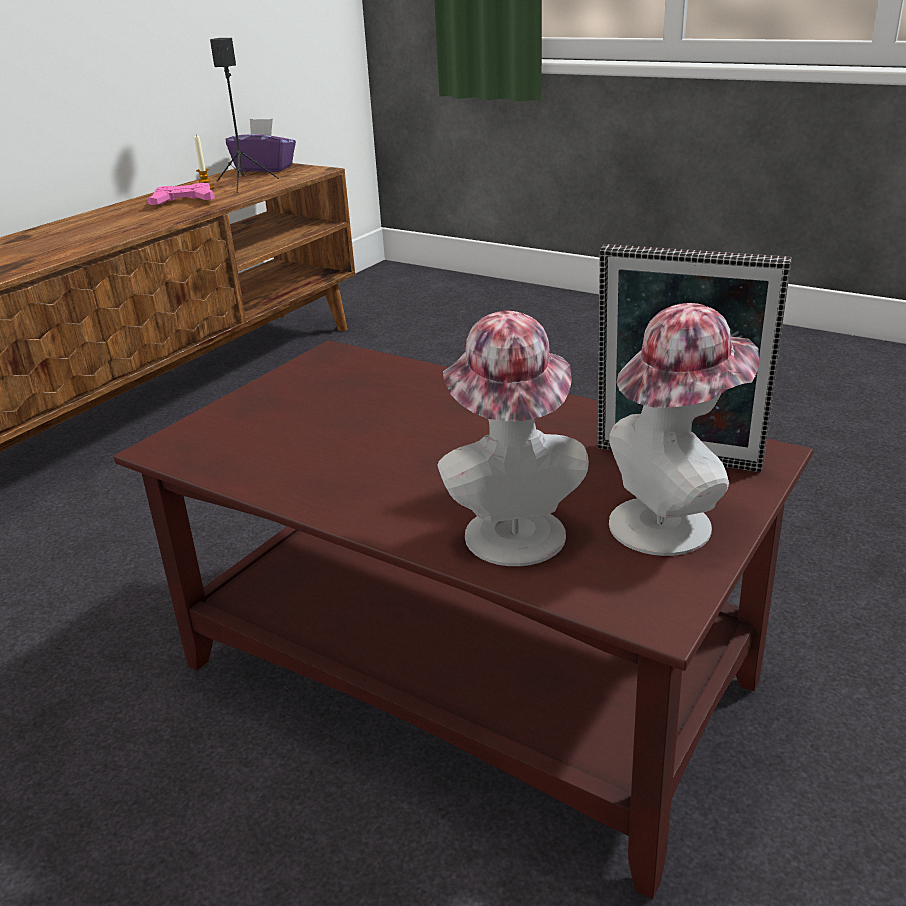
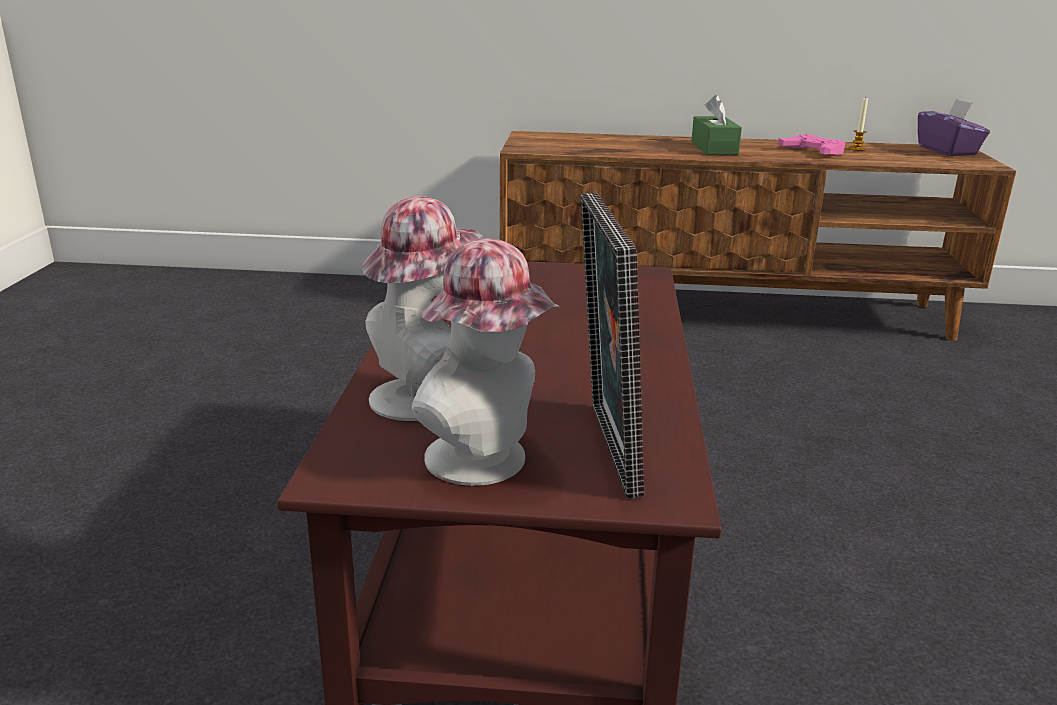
camera: 60 degrees right, 5 degrees down
(98, 228) = (714, 148): none -> green tissue box
(245, 183) = (894, 155): black speaker -> none

